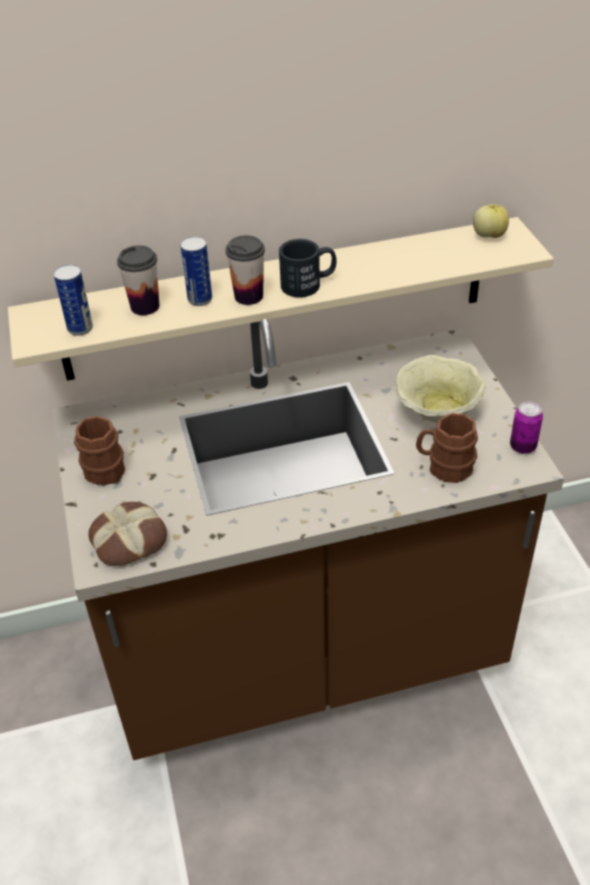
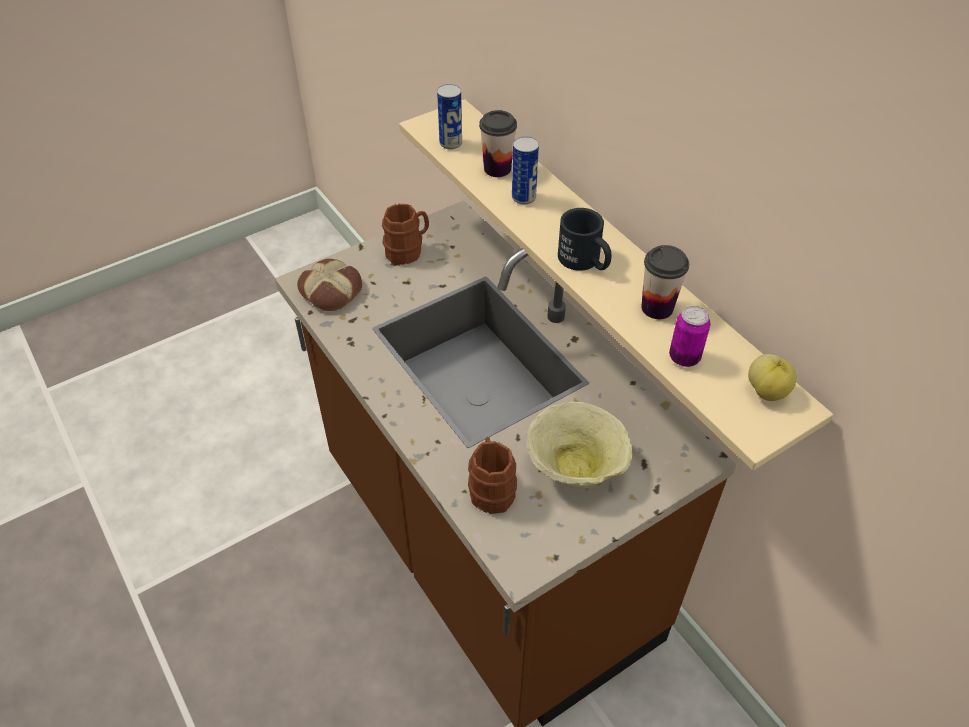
camera: 70 degrees right, 5 degrees up
(248, 296) = (543, 226): cup -> cup (657, 308)
(522, 446) = (550, 555): can -> can (684, 357)

